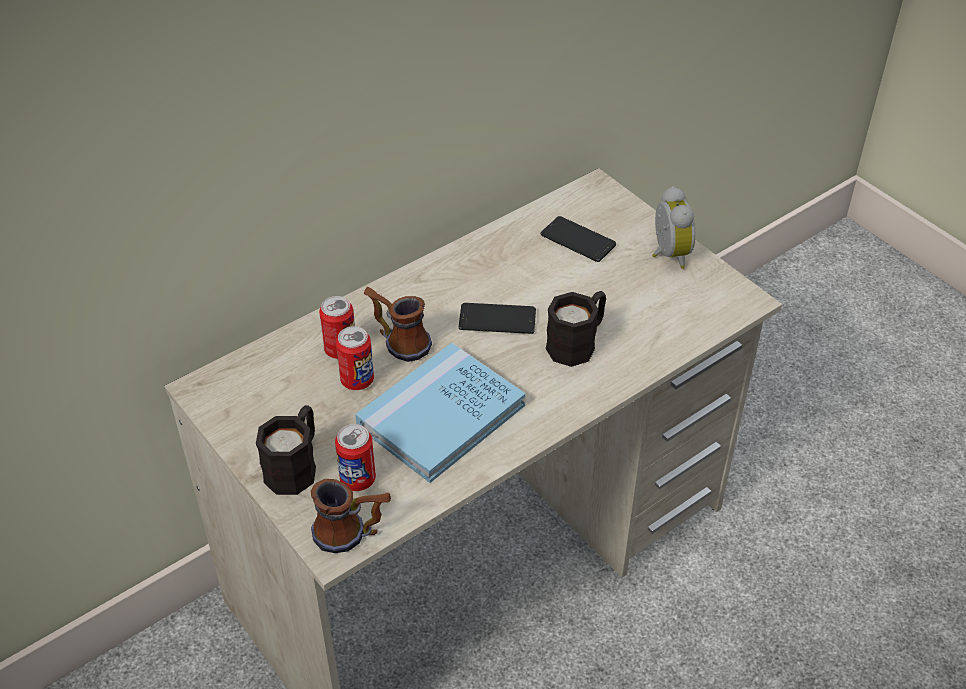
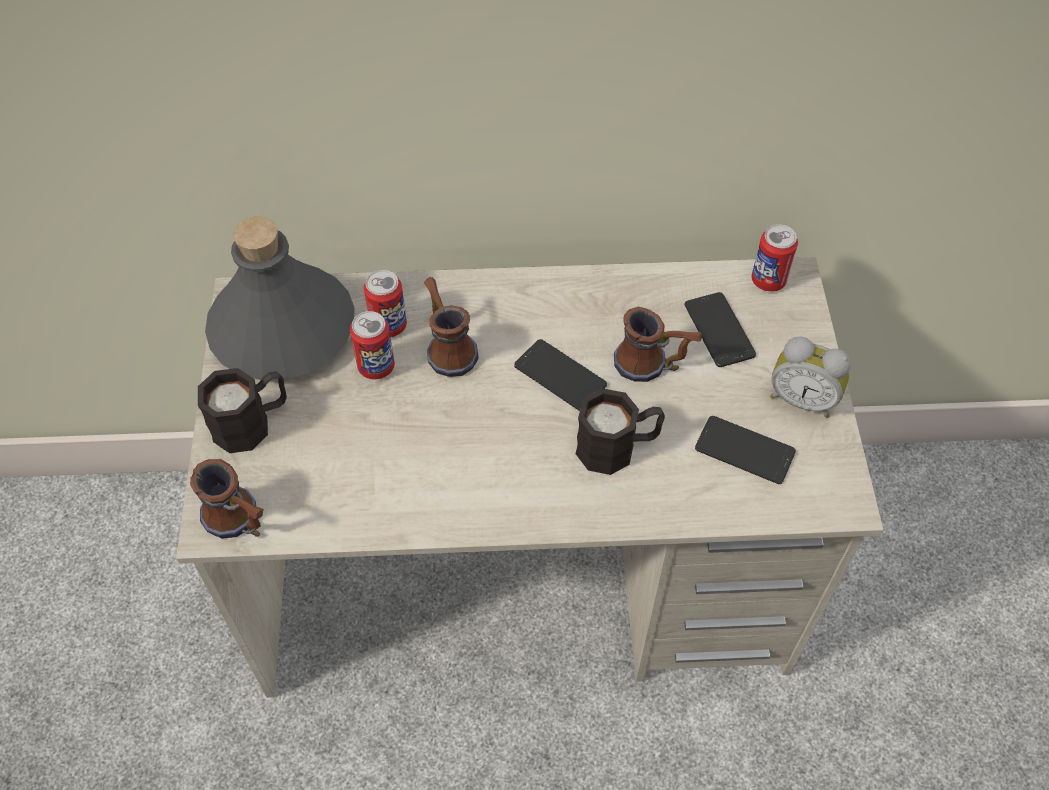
camera: 35 degrees right, 10 degrees up
(259, 393) = (283, 330): none -> grey bottle
(358, 479) = (291, 470): can -> can (768, 280)
(441, 416) = (419, 449): blue book -> none
(554, 282) = (653, 365): none -> mug
(660, 302) = (744, 450): none -> phone
(667, 254) = (802, 399): alarm clock -> alarm clock turned 90 degrees clockwise

